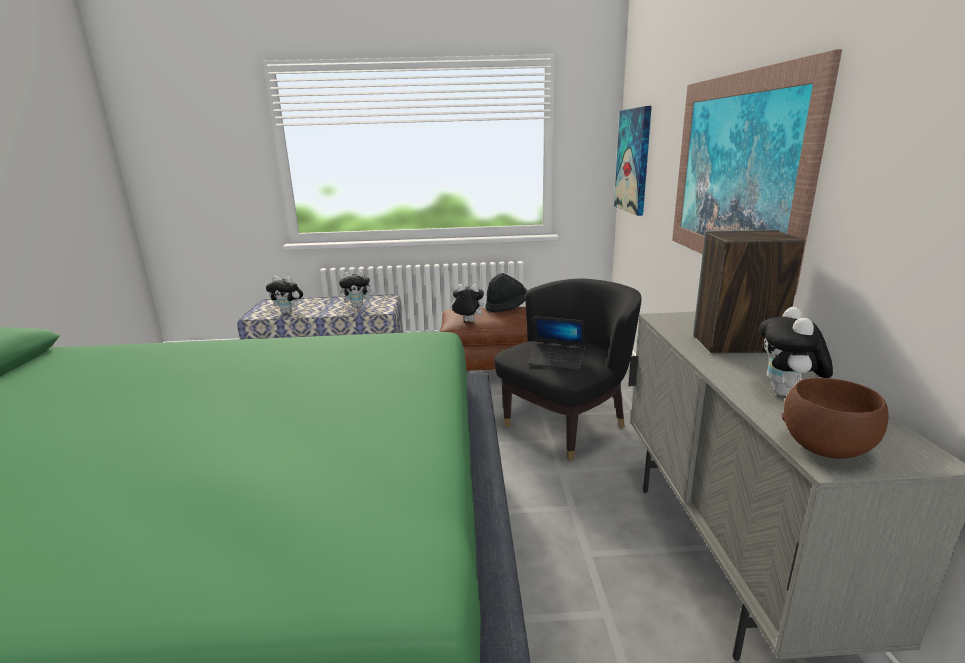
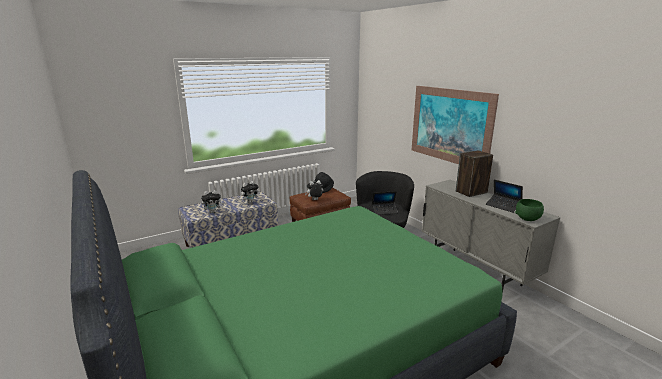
camera: 30 degrees left, 0 degrees up
(633, 161) = (373, 110): picture -> none
(786, 393) = (503, 206): plush toy -> laptop
(826, 448) = (528, 219): brown bowl -> green bowl

